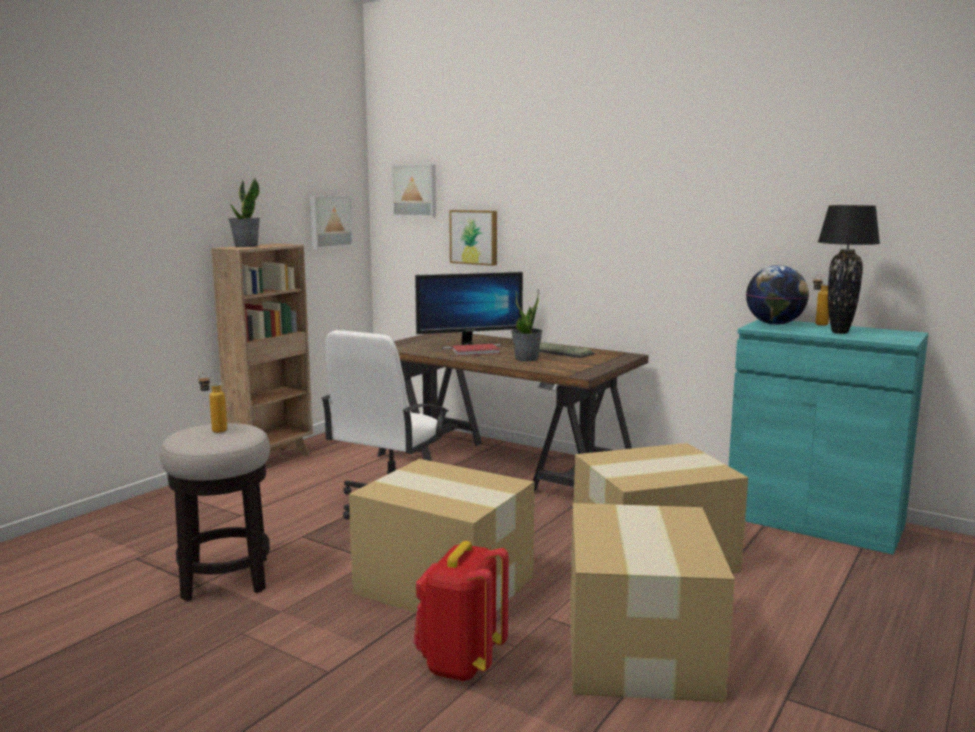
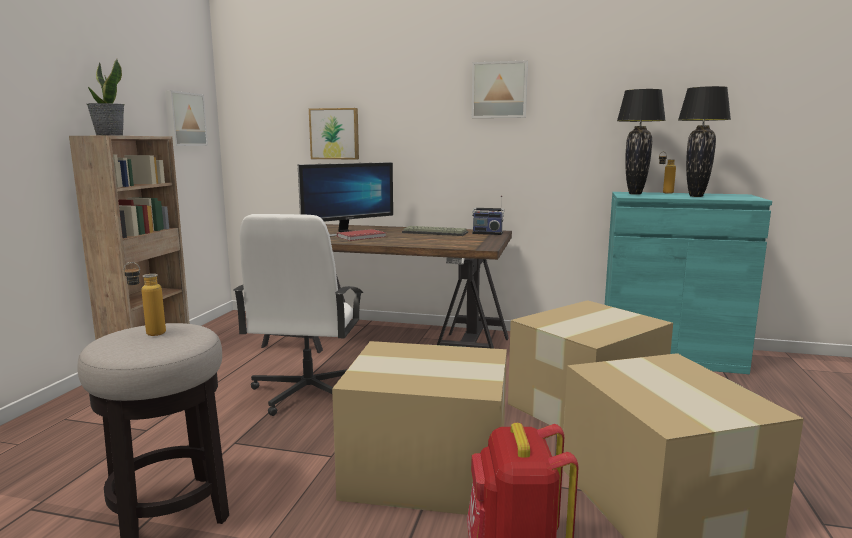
camera: 20 degrees left, 0 degrees up
(415, 191) = (269, 91): picture -> picture (499, 90)
(526, 359) = (417, 239): potted plant -> none
(614, 356) = (487, 233): none -> radio
(775, 324) = (635, 194): globe -> black table lamp

